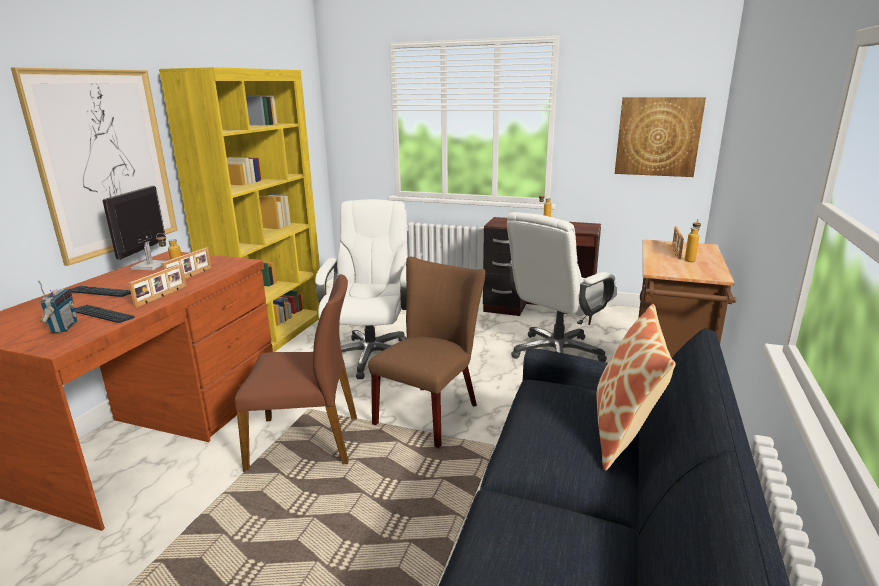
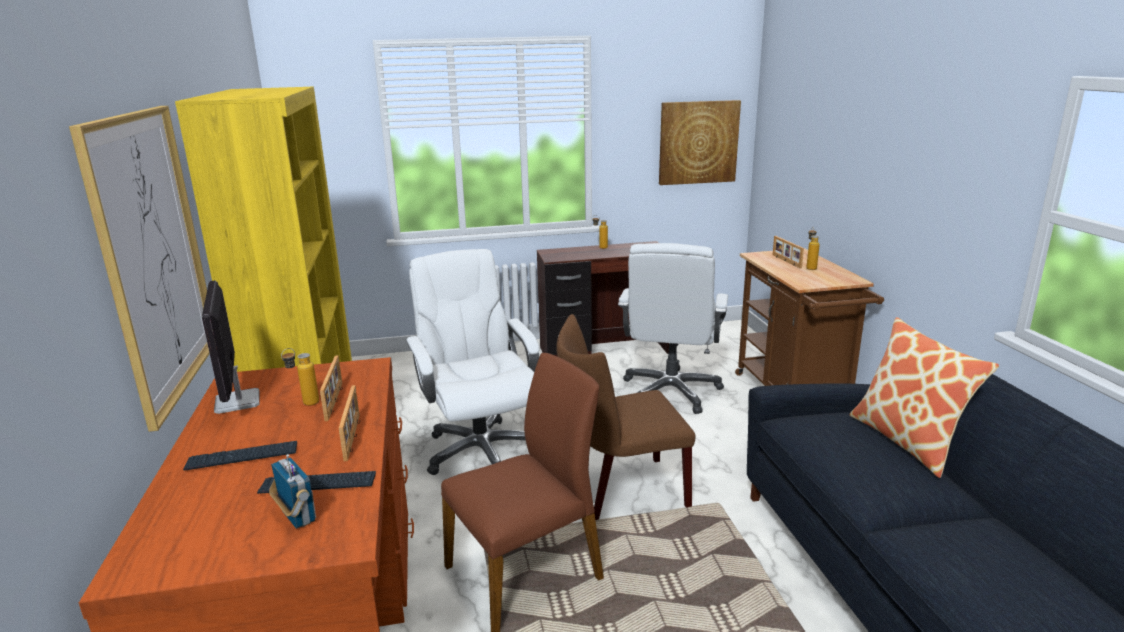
camera: 30 degrees left, 0 degrees up
(431, 411) = (620, 491): brown chair -> brown chair turned 105 degrees counterclockwise

